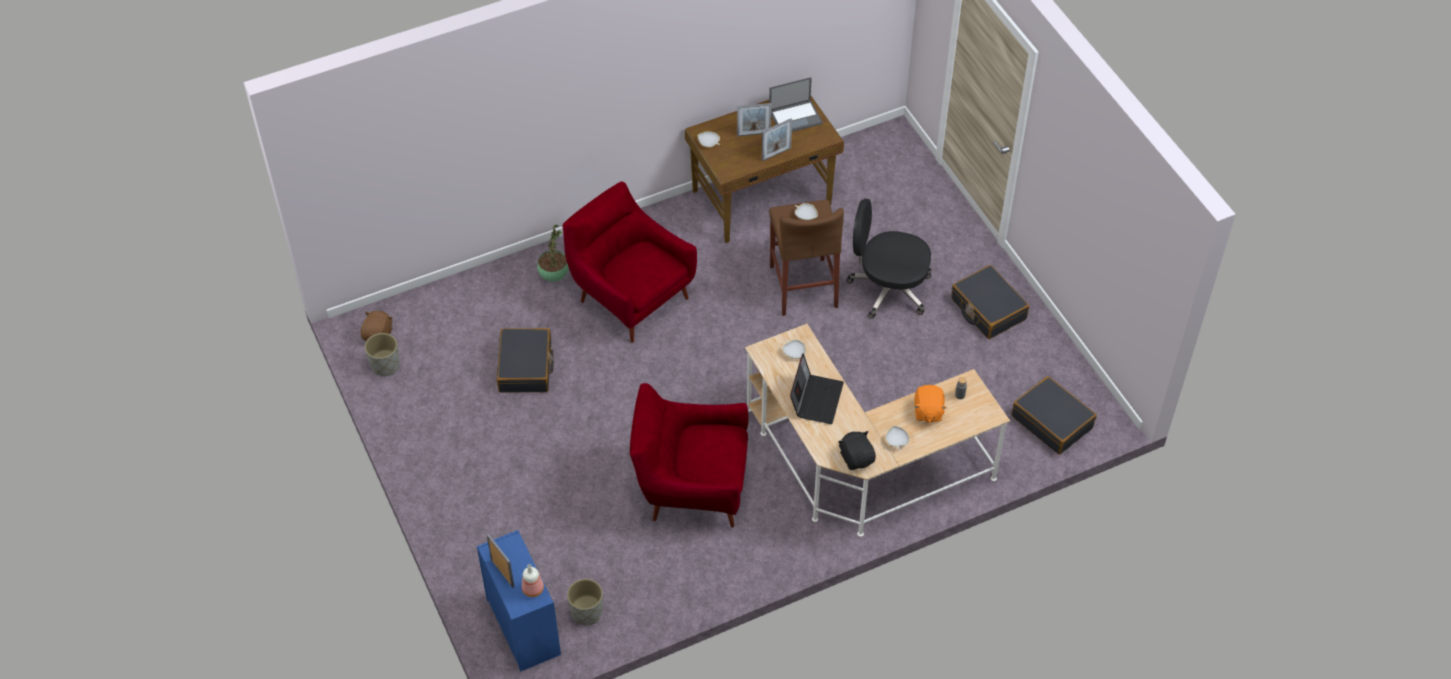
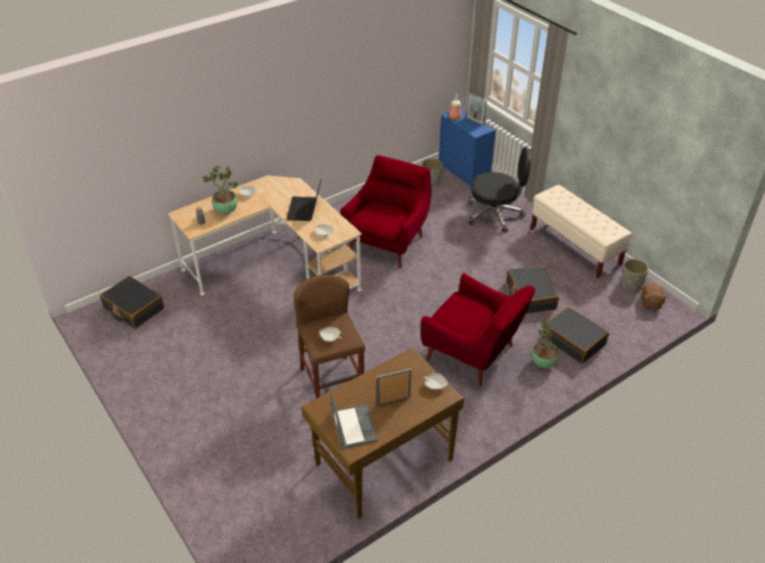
camera: 170 degrees right, 10 degrees down
(423, 439) = (575, 247): none -> beige bench
(691, 488) = (388, 242): red armchair -> red armchair turned 60 degrees counterclockwise
(776, 154) = (366, 382): picture frame -> none
(796, 117) = (354, 426): laptop -> laptop turned 105 degrees clockwise
(856, 458) = (274, 183): black plush toy -> none
(888, 289) = (258, 390): black office chair -> black office chair (495, 215)
(928, 411) = (225, 211): orange plush toy -> potted plant
(988, 309) = (172, 384): black suitcase -> black suitcase (573, 341)

